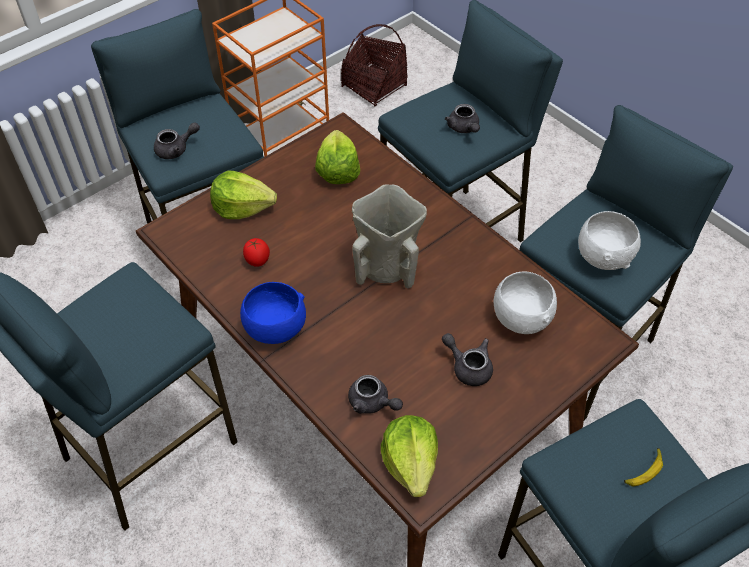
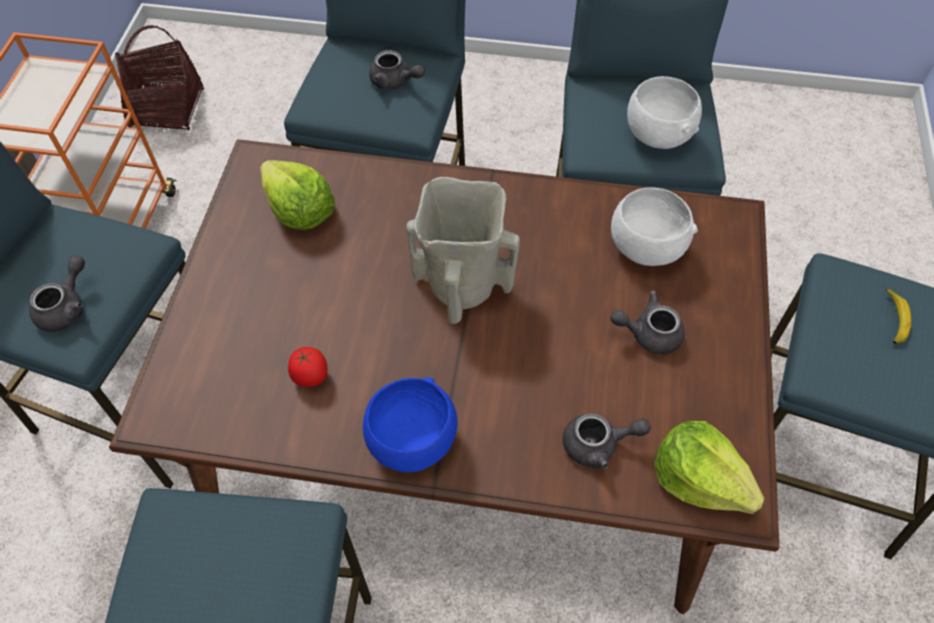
camera: 40 degrees left, 5 degrees up
(242, 207) = (226, 325): lettuce -> none

